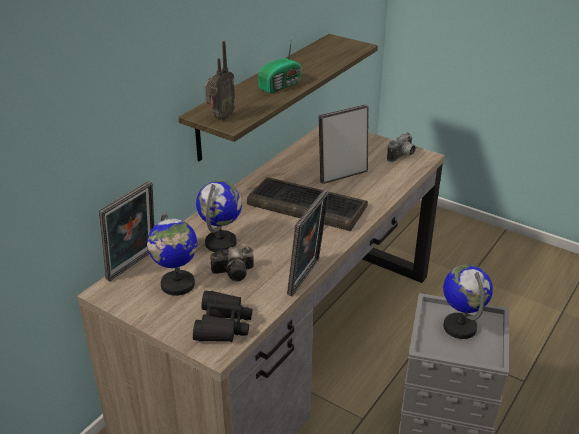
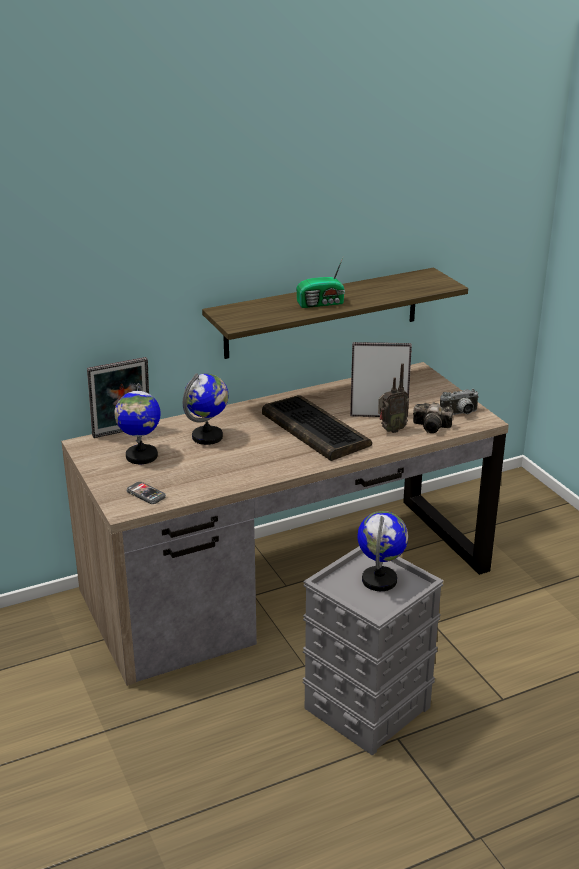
camera: 30 degrees right, 5 degrees down
(220, 117) = (234, 317): radio -> radio (390, 430)
(222, 325) = (146, 494): black binoculars -> phone
(235, 272) = (196, 461): camera -> camera (433, 427)
(307, 277) = (250, 484): picture frame -> none

